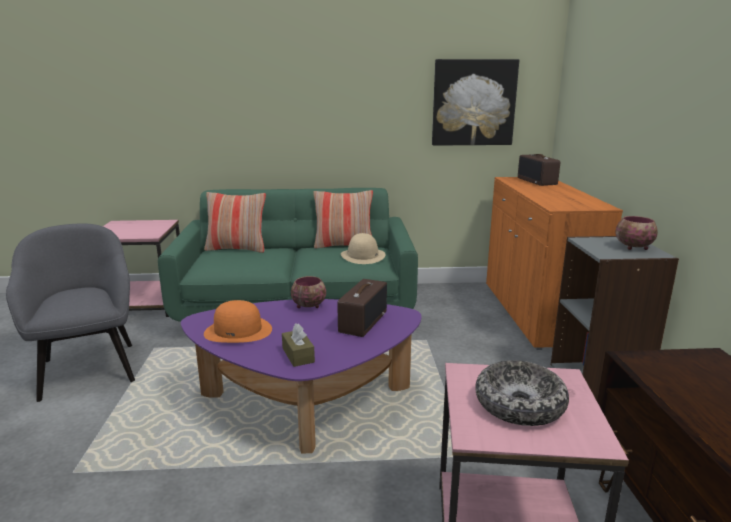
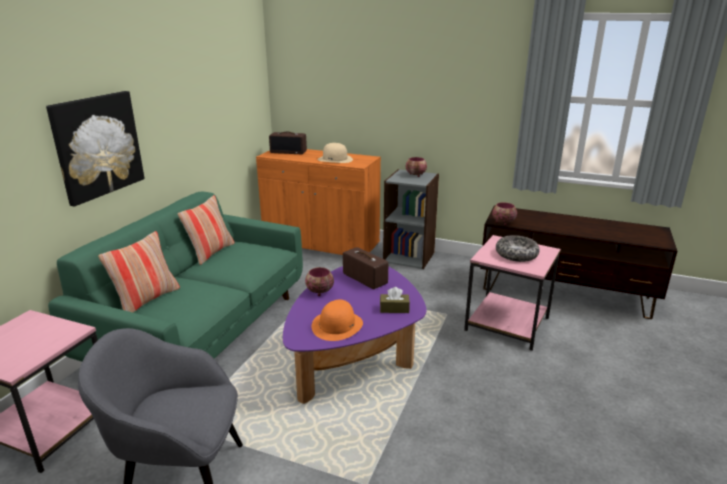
camera: 65 degrees left, 5 degrees up
(363, 256) = (251, 250): beige hat -> beige hat (335, 159)
(473, 103) = (232, 100): picture -> picture (97, 146)
(644, 367) = (502, 222): none -> bowl

